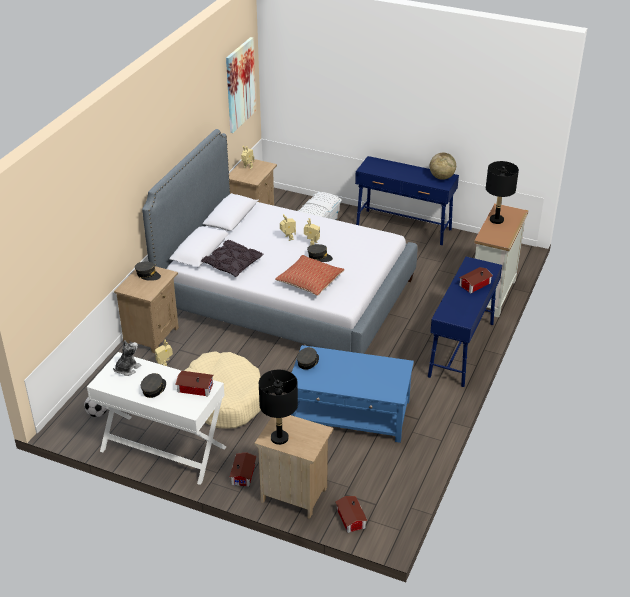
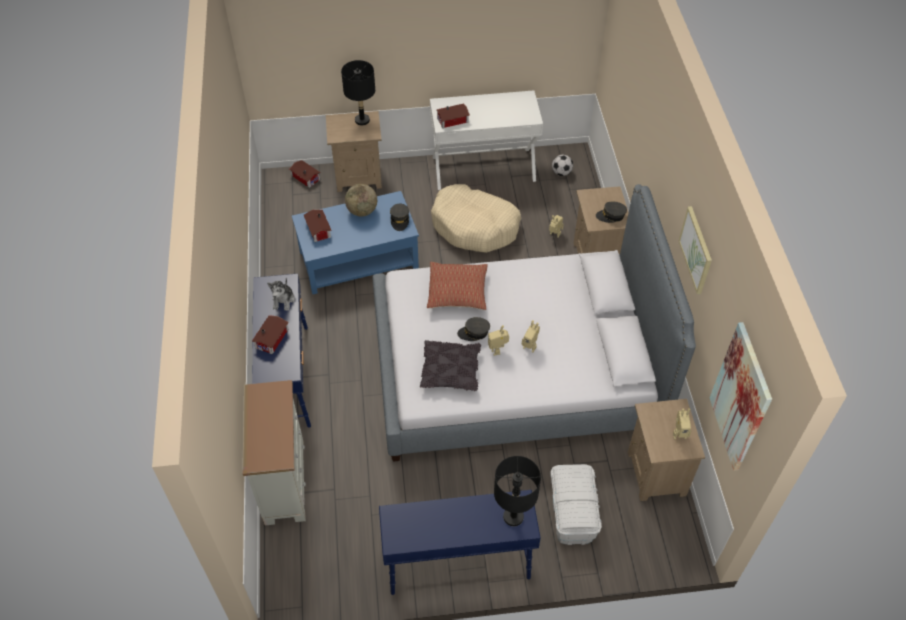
camera: 150 degrees right, 15 degrees up
(127, 369) = (519, 113): plush toy -> plush toy (283, 300)
(154, 389) = (483, 107): grey cap -> none
(187, 119) = (696, 250): none -> picture
(232, 264) = (555, 282): black pillow -> black pillow (450, 370)
(244, 473) = (407, 176): toy house -> toy house (318, 230)
(441, 177) = (403, 534): globe -> globe (362, 211)
(496, 220) = (278, 431): black table lamp -> black table lamp (513, 517)

